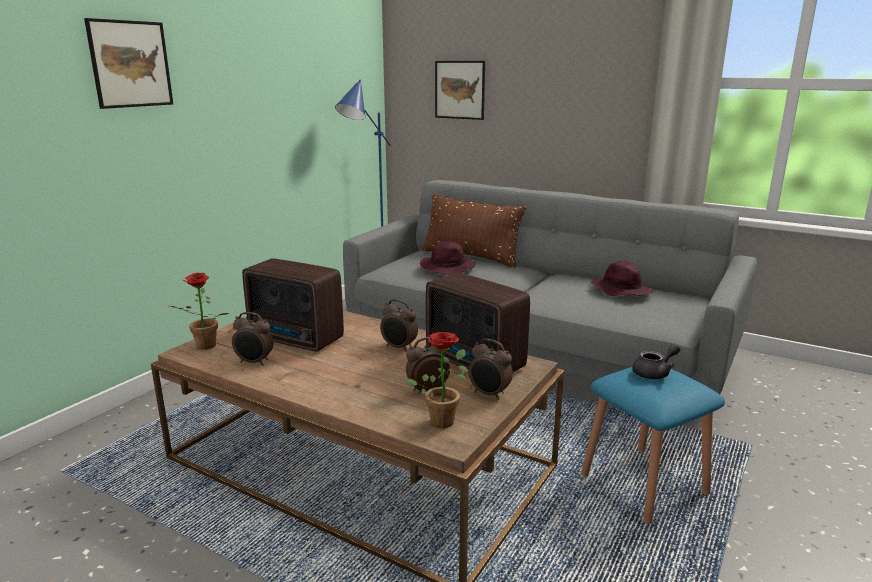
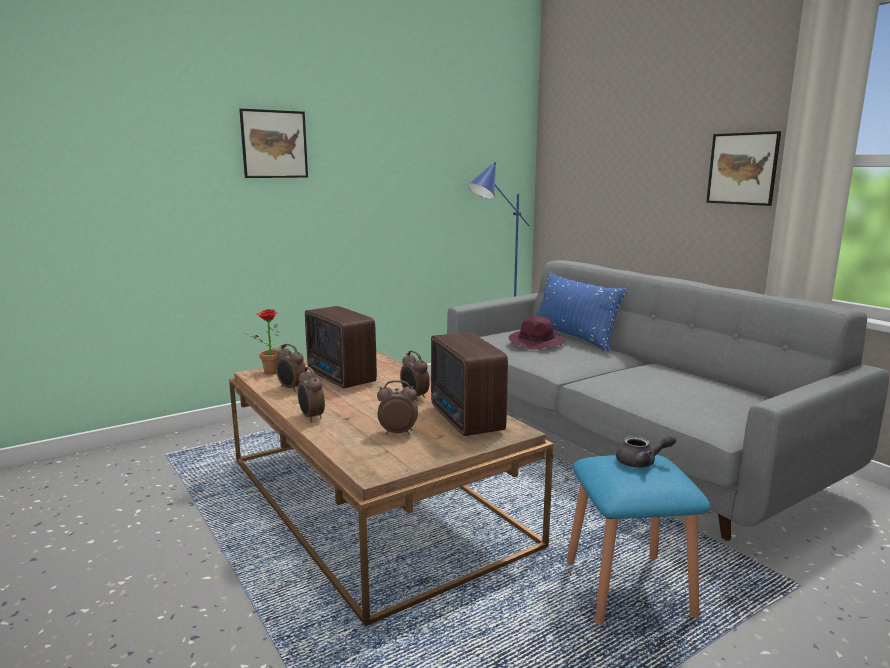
camera: 25 degrees right, 5 degrees down
(443, 419) = (385, 455): potted plant -> none
(460, 90) = (597, 173): picture -> picture (742, 168)
(470, 257) = (573, 337): brown pillow -> blue pillow
(489, 394) = (447, 446): alarm clock -> alarm clock (311, 417)
(620, 290) = (696, 385): purple hat -> none

